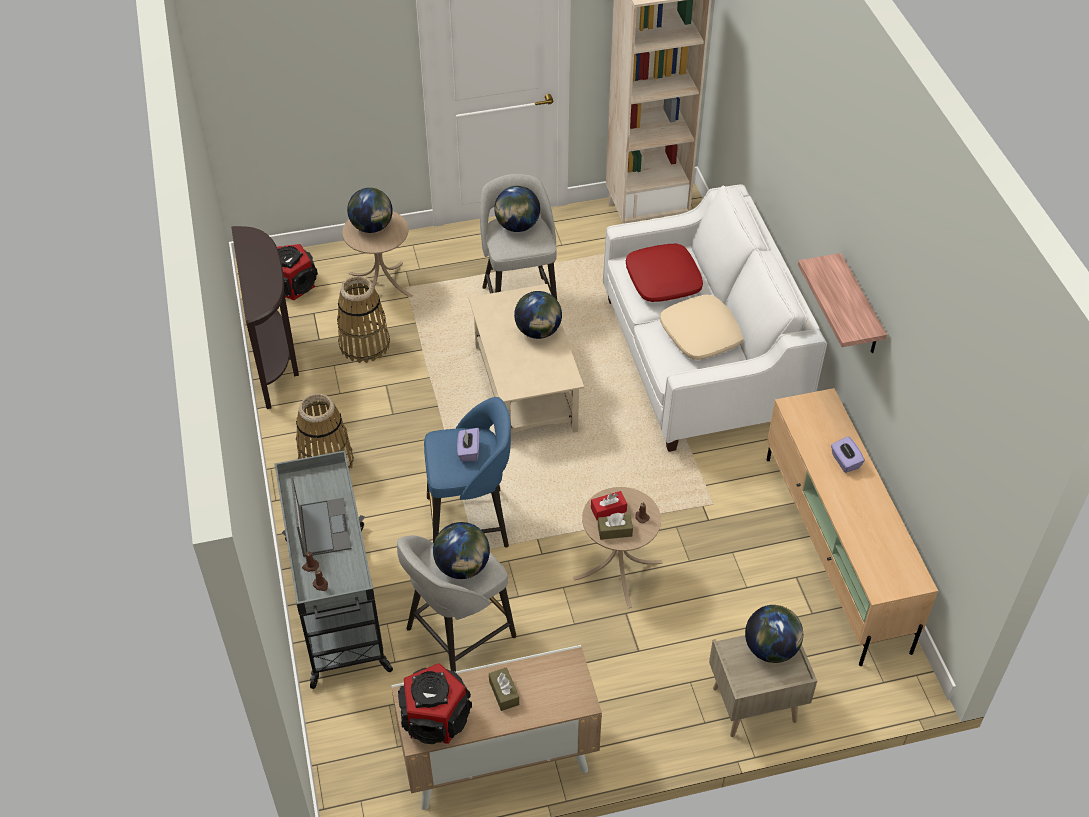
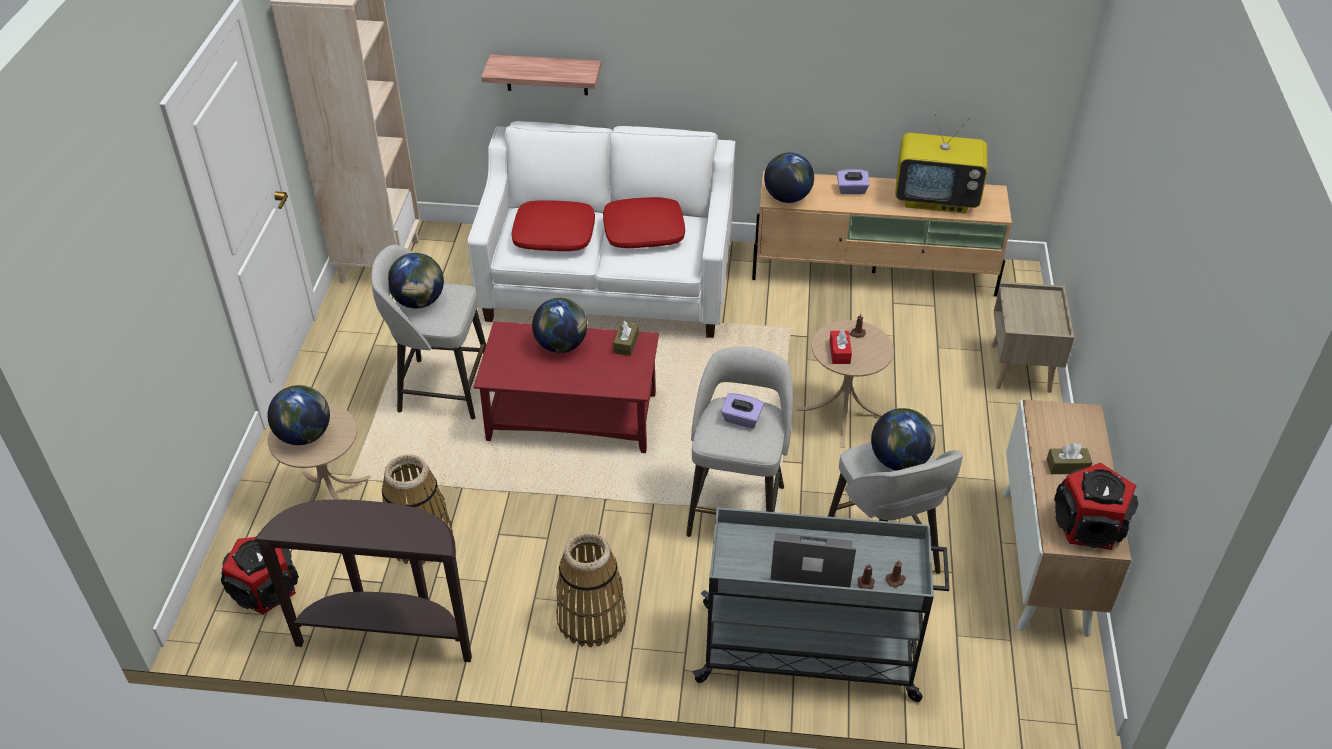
camera: 70 degrees left, 5 degrees down
(470, 521) = (737, 508): blue stool -> grey stool
(526, 389) = (573, 417): beige coffee table -> red coffee table
(615, 531) = (868, 355): brown tissue box -> brown tissue box (626, 344)
(702, 334) = (644, 231): beige pillow -> red pillow
(771, 648) = (1022, 303): globe -> globe (787, 197)
(860, 307) = (773, 70): shelf -> shelf (546, 75)
(873, 533) = (936, 199): none -> television

